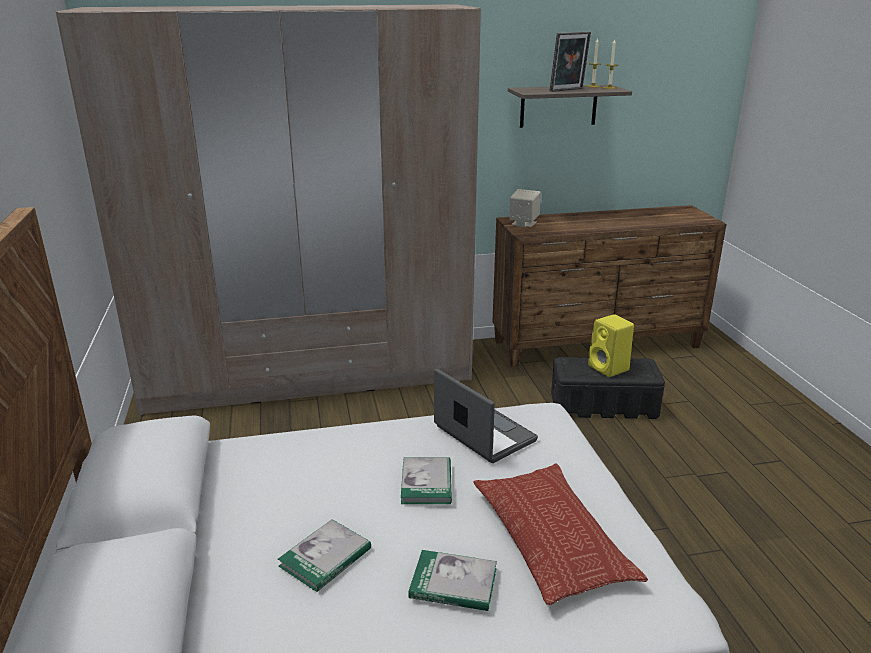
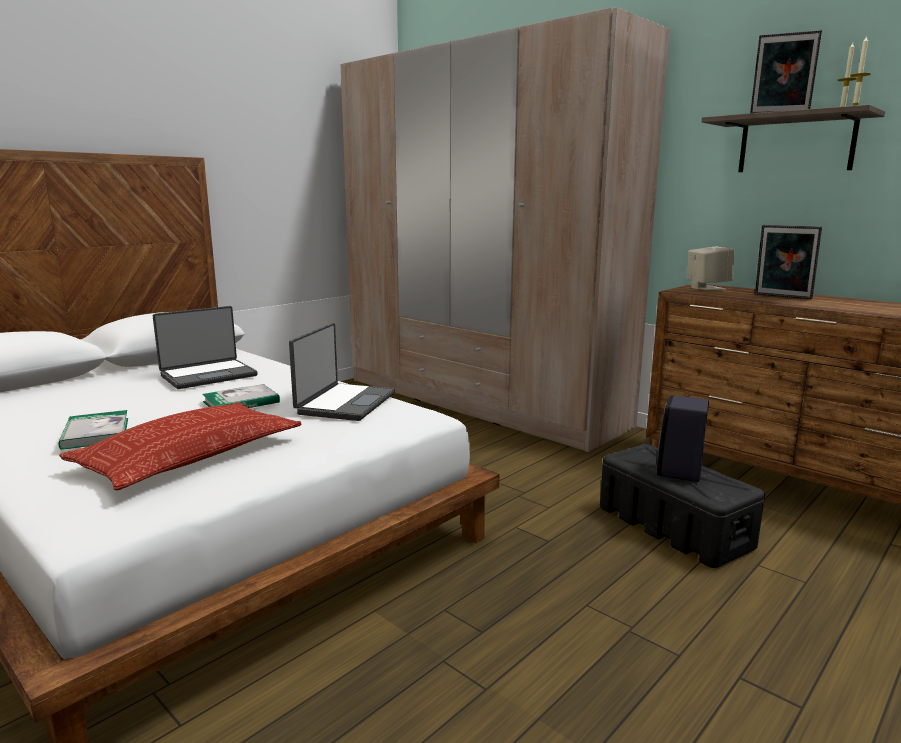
camera: 55 degrees right, 10 degrees down
(301, 483) = (208, 375): none -> laptop
(325, 557) = (116, 398): book -> none
(580, 222) = (782, 297): none -> picture frame
(609, 368) = (679, 472): yellow speaker -> black speaker

